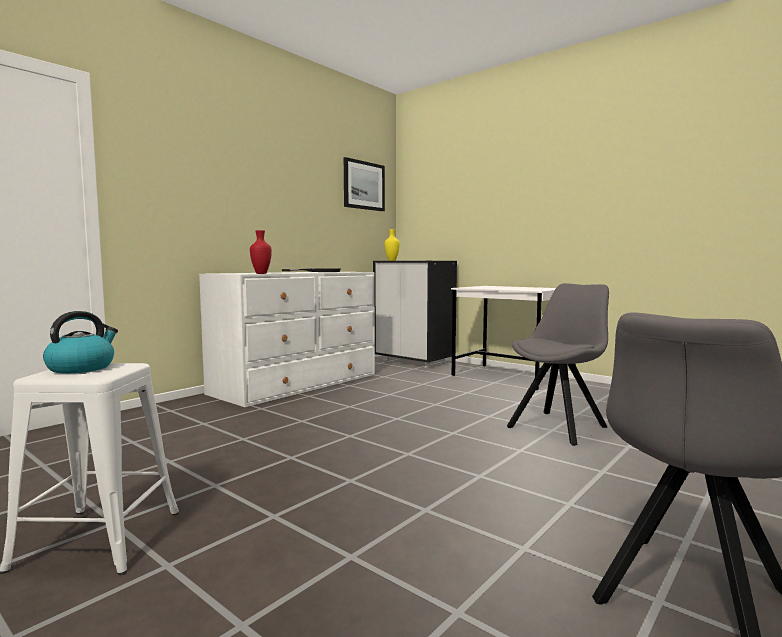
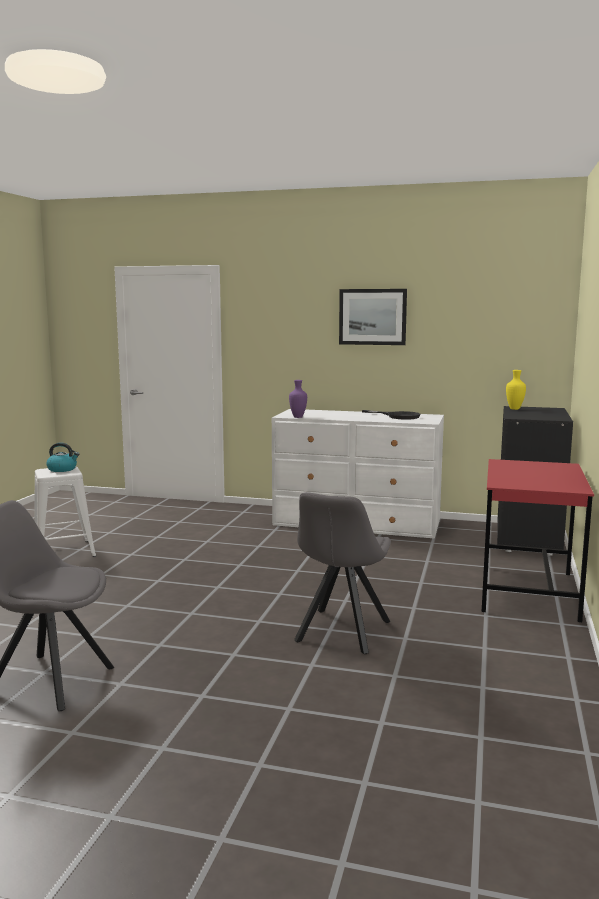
camera: 65 degrees right, 5 degrees up
(261, 273) = (297, 417): red vase -> purple vase
(363, 185) = (508, 311): picture -> picture (372, 317)
(508, 377) = (529, 592): white desk -> red desk
(558, 427) = (342, 631): grey chair -> grey chair turned 90 degrees clockwise

